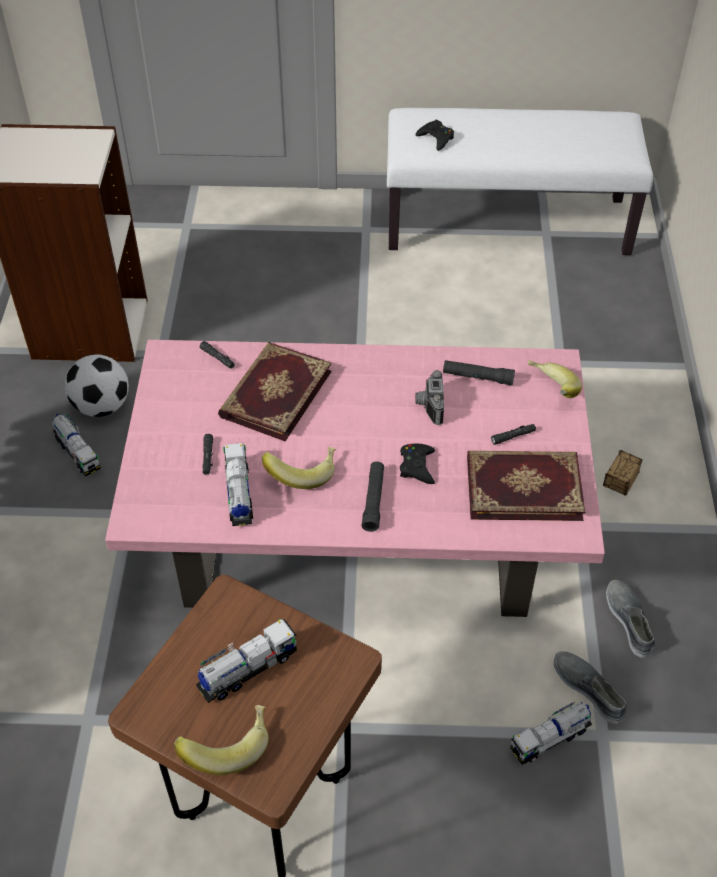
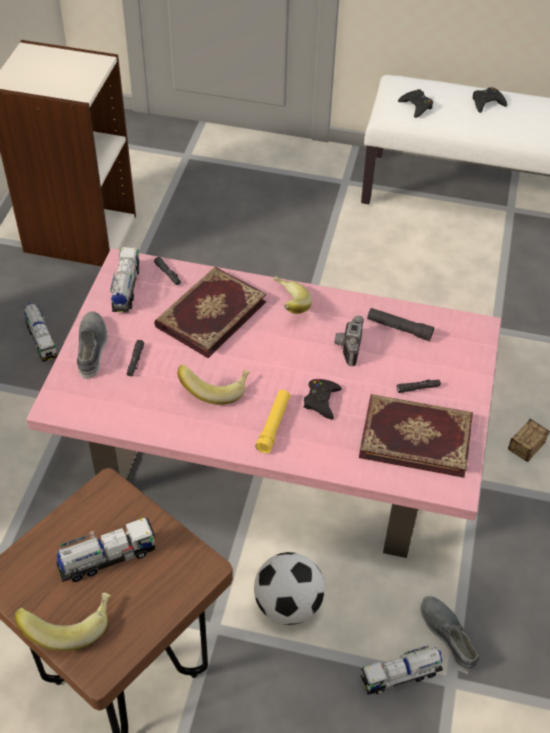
camera: 10 degrees right, 0 degrees up
(102, 406) = (73, 302): football -> football (288, 604)
(239, 493) = (154, 398): toy truck -> toy truck (126, 289)
(373, 500) = (273, 425): black flashlight -> yellow flashlight
(509, 125) = (487, 103): none -> black game controller
(549, 391) = (463, 351): banana -> banana (286, 306)
(629, 620) = (503, 579): grey shoe -> grey shoe (92, 347)

